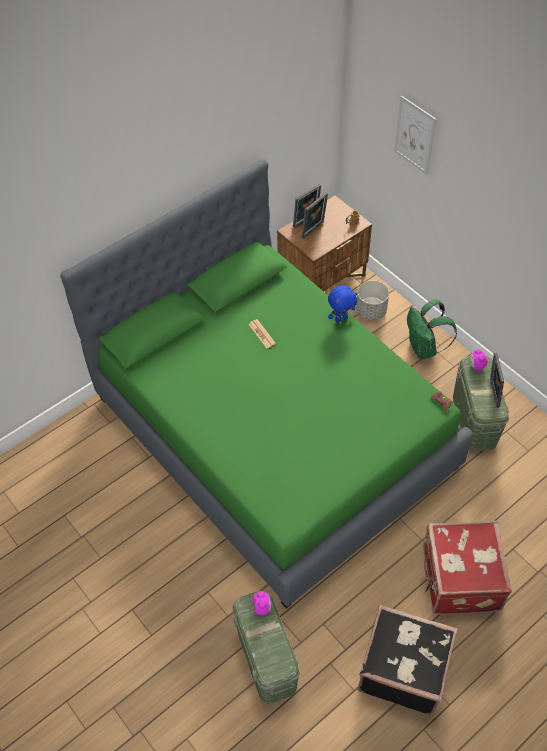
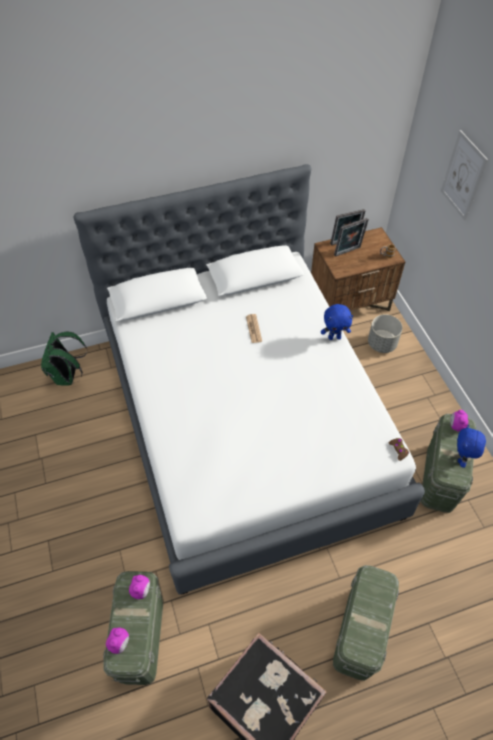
camera: 20 degrees right, 0 degrees up
(265, 658) = (120, 643): none -> alarm clock
(274, 431) = (246, 423): green bed -> white bed
(424, 349) = (418, 393): green backpack -> green backpack (68, 376)
(458, 579) = (359, 633): red suitcase -> green storage box
(492, 393) = (461, 458): picture frame -> blue plush toy

